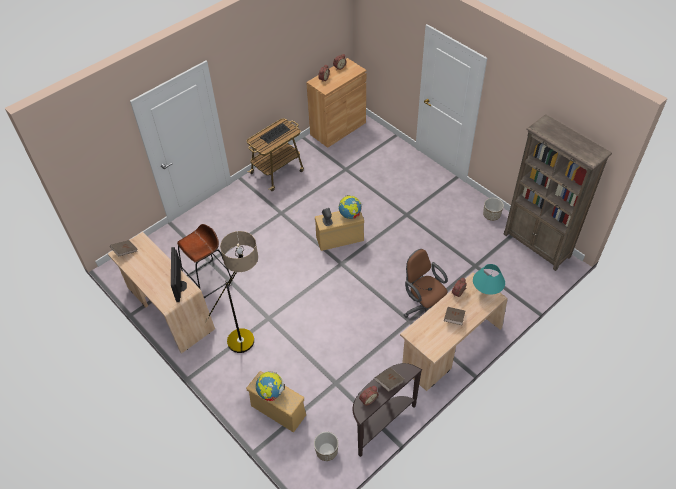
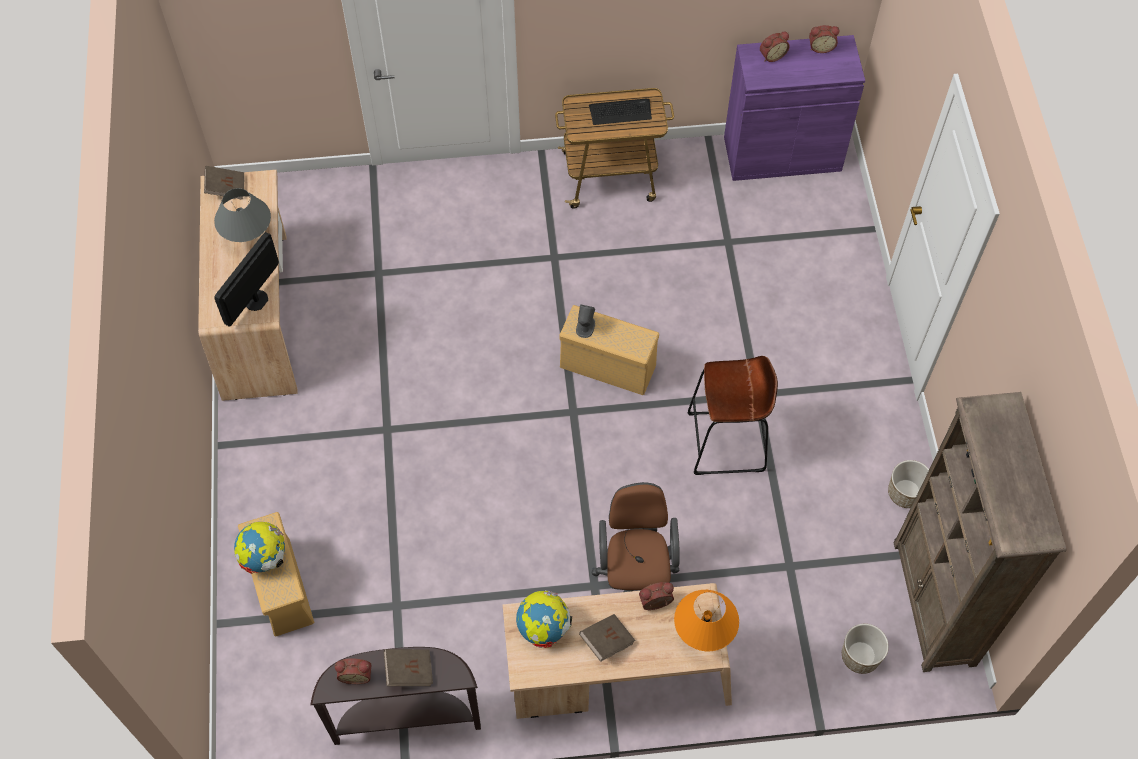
camera: 35 degrees right, 10 degrees up
(153, 264) = (248, 236): none -> grey table lamp
(207, 279) = (352, 302): brown stool -> brown stool (726, 442)
(249, 334) = (338, 436): floor lamp -> none
(326, 451) = (296, 700): planter -> planter (860, 656)
(338, 128) = (782, 154): brown cabinet -> purple cabinet
(350, 215) = (631, 340): globe -> globe (543, 628)
(486, 291) = (704, 632): turquoise table lamp -> orange table lamp

